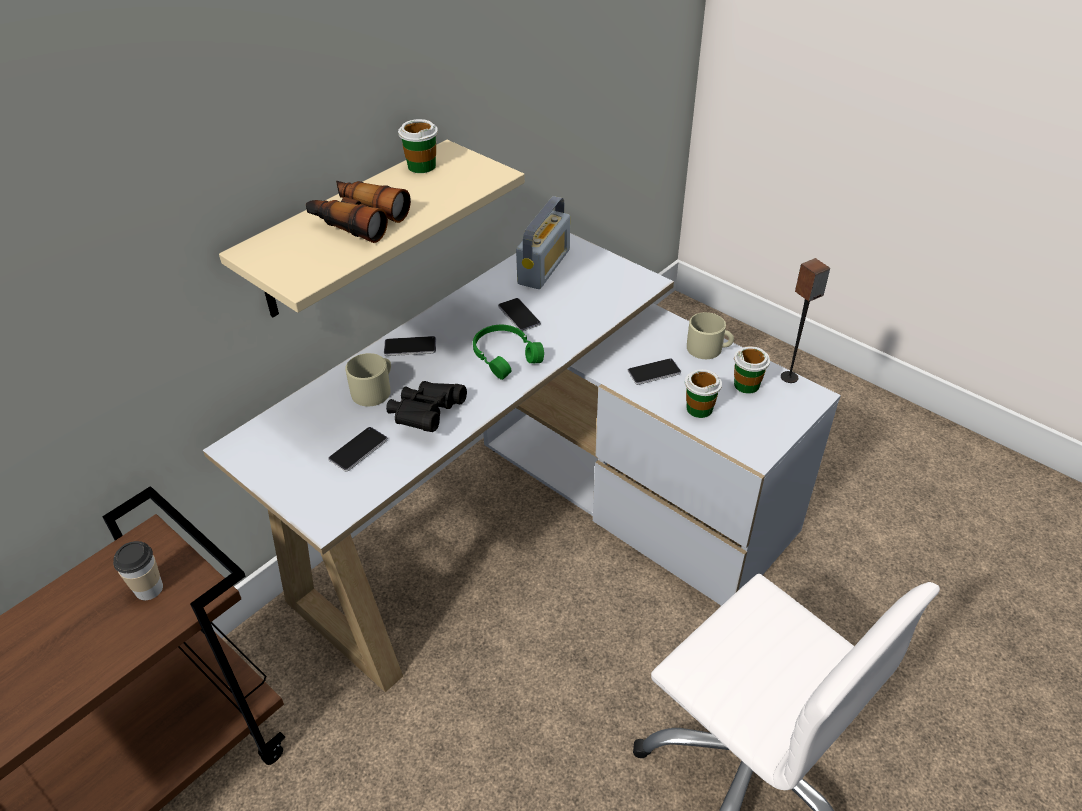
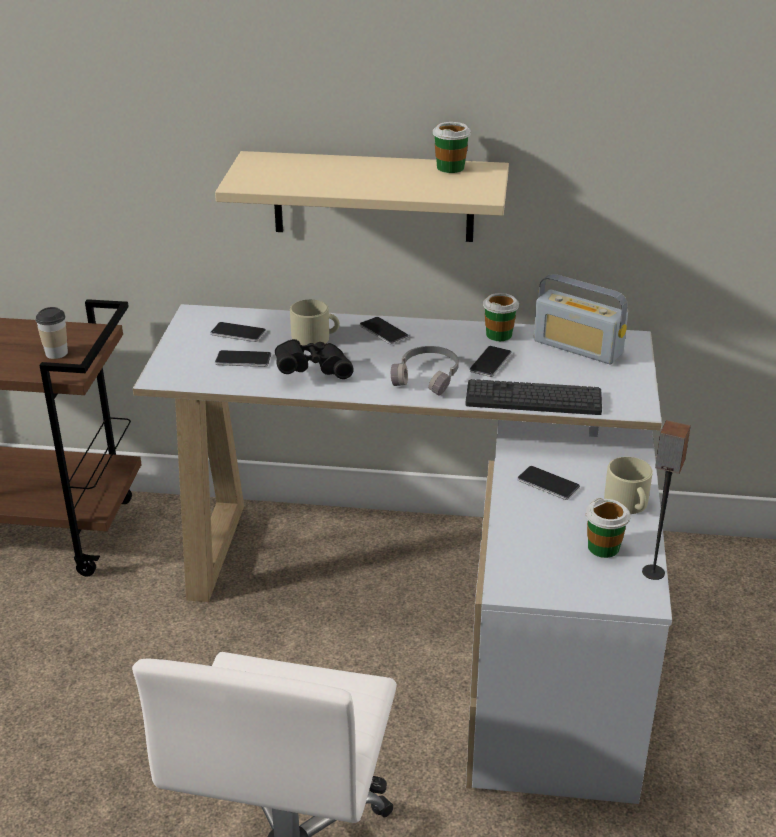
camera: 55 degrees right, 10 degrees down
(307, 433) = (238, 333): none -> phone
(357, 220) = (341, 174): binoculars -> none
(505, 356) = (428, 377): green headphones -> grey headphones
(544, 266) = (578, 347): radio -> radio turned 45 degrees clockwise
(590, 320) = (533, 399): none -> keyboard
(699, 408) = (529, 529): cup -> cup (499, 334)

